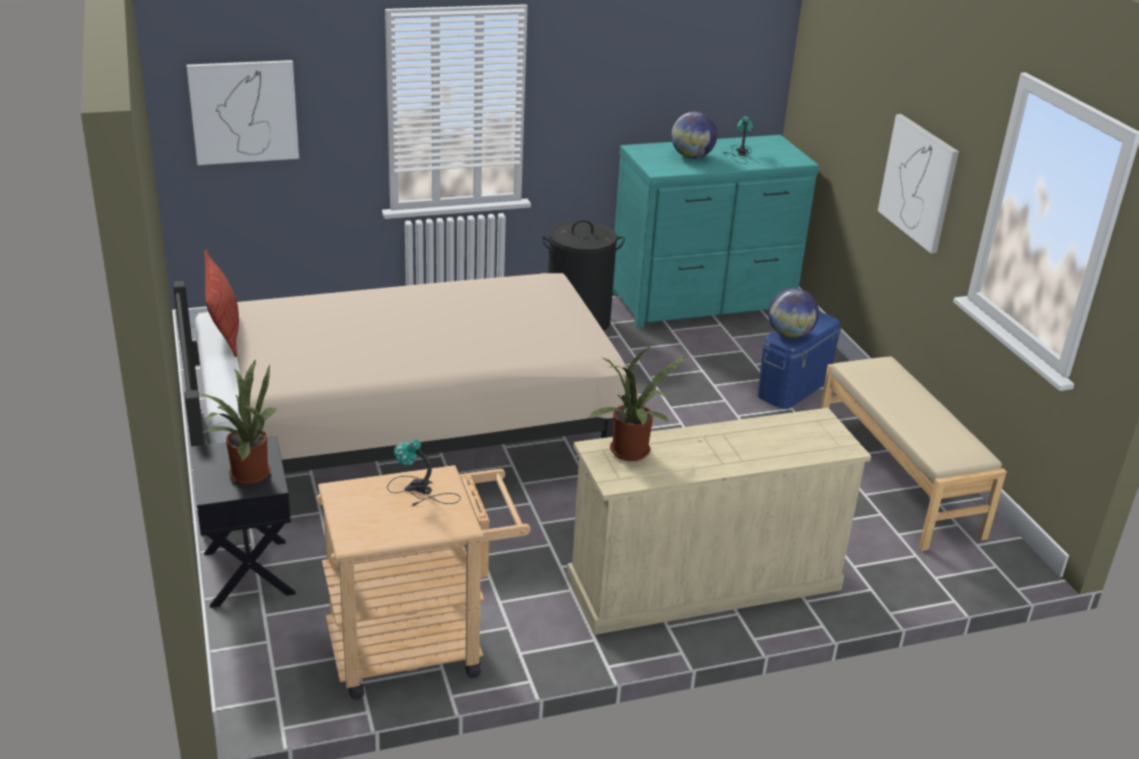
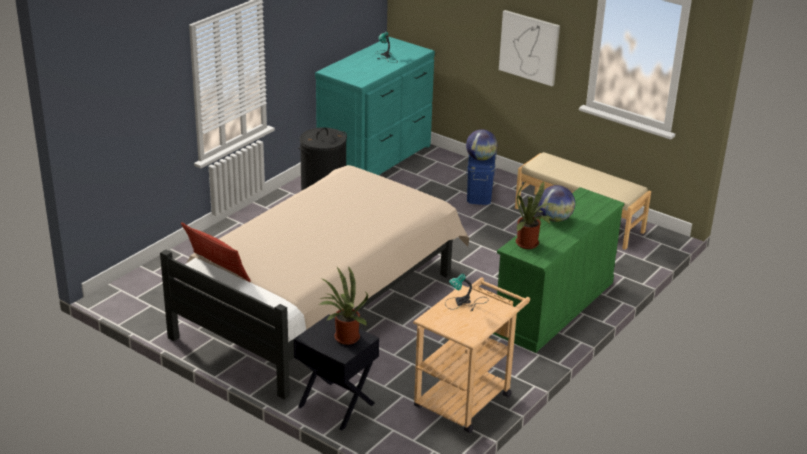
camera: 35 degrees left, 0 degrees up
(244, 112) = (118, 122): picture -> none
(692, 156) = (364, 67): globe -> globe (555, 219)
(703, 584) = (553, 307): beige dresser -> green dresser

